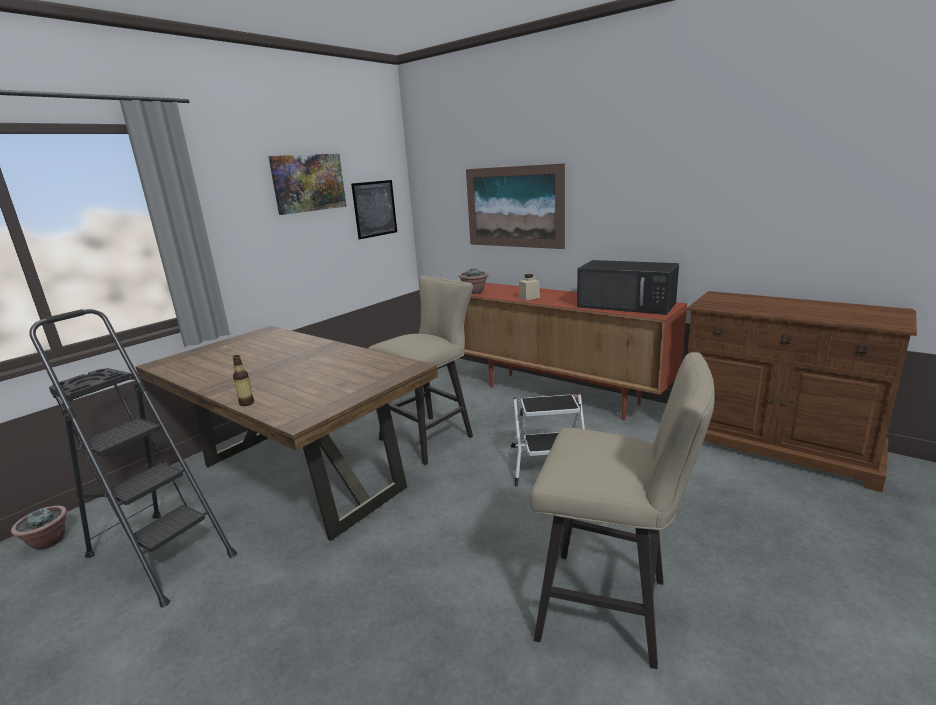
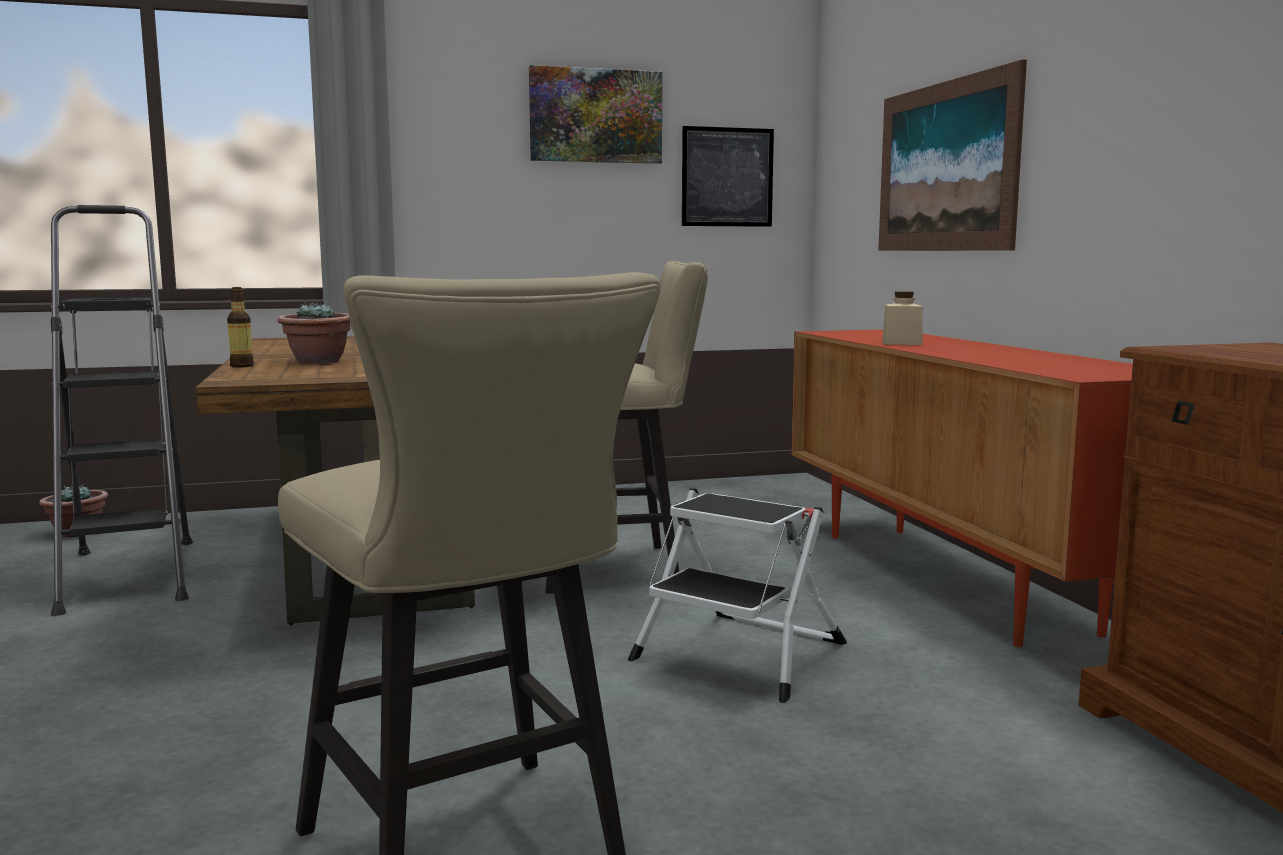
camera: 35 degrees right, 10 degrees down
(474, 292) = (831, 332): potted plant -> potted plant (318, 361)
(627, 305) = (1067, 364): black microwave -> none

